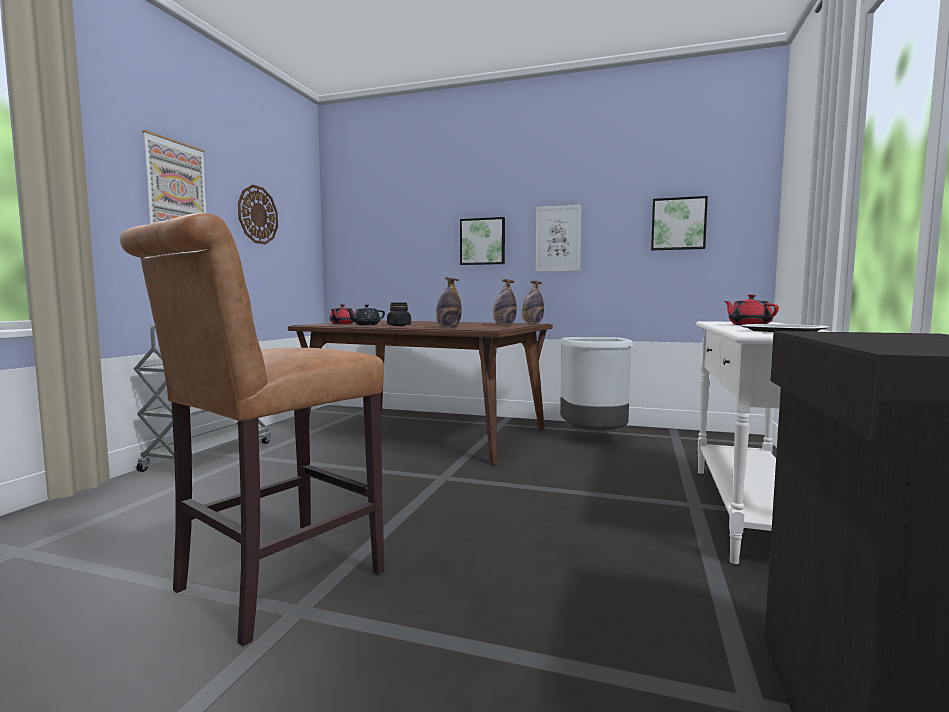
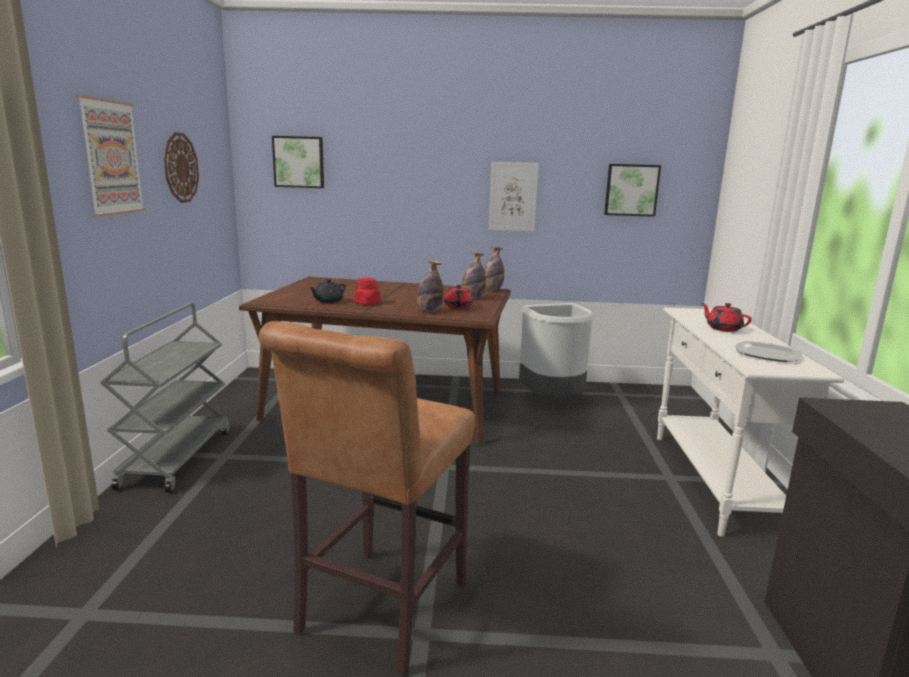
camera: 15 degrees left, 10 degrees up
(342, 324) = (296, 298): red teapot -> red teapot (458, 307)
(399, 325) = (367, 303): black jar -> red jar
(483, 241) = (431, 194): picture -> picture (299, 162)

